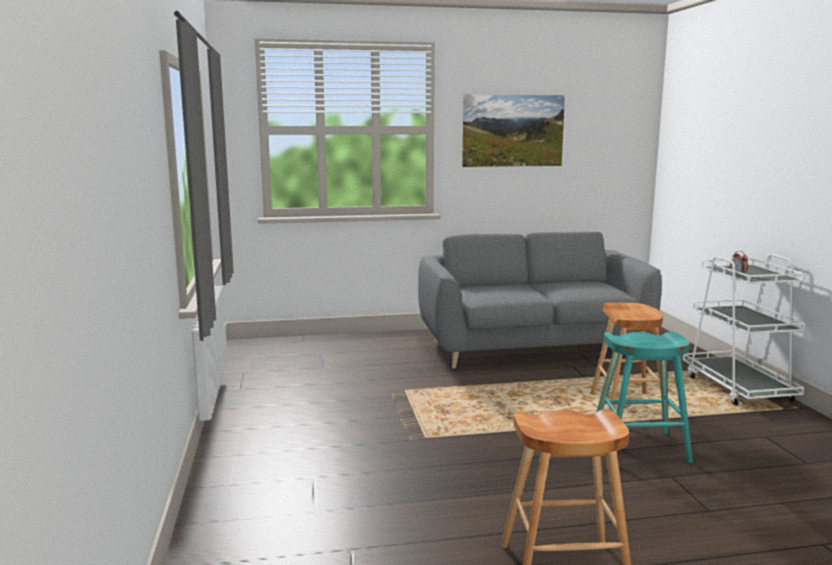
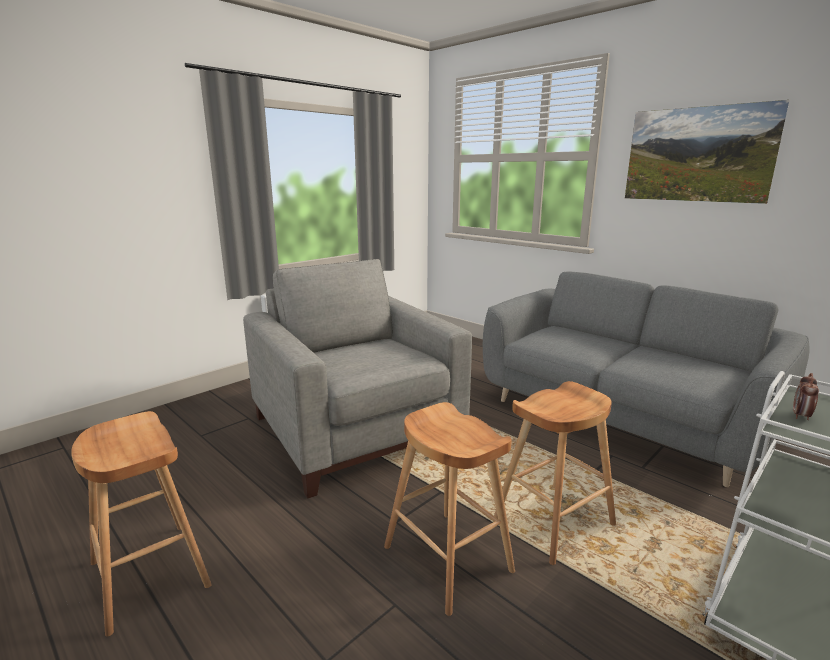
camera: 55 degrees right, 5 degrees up
(425, 431) = (358, 430): none -> grey armchair
(639, 448) = (448, 559): turquoise stool -> brown stool

